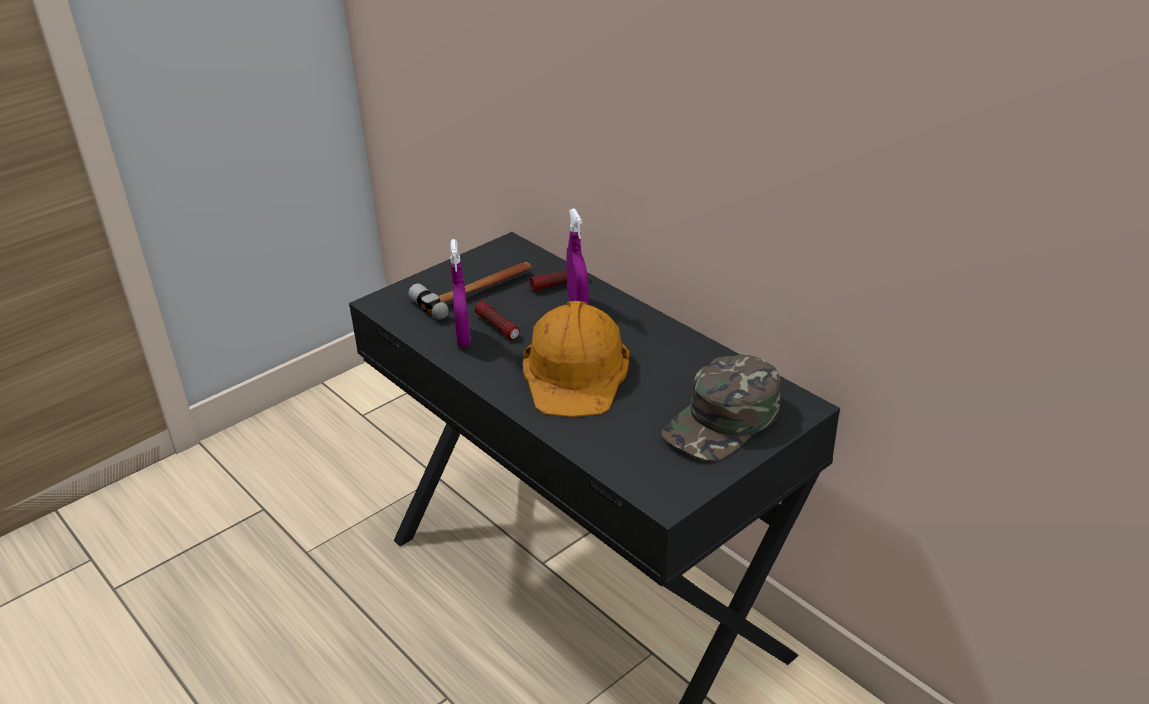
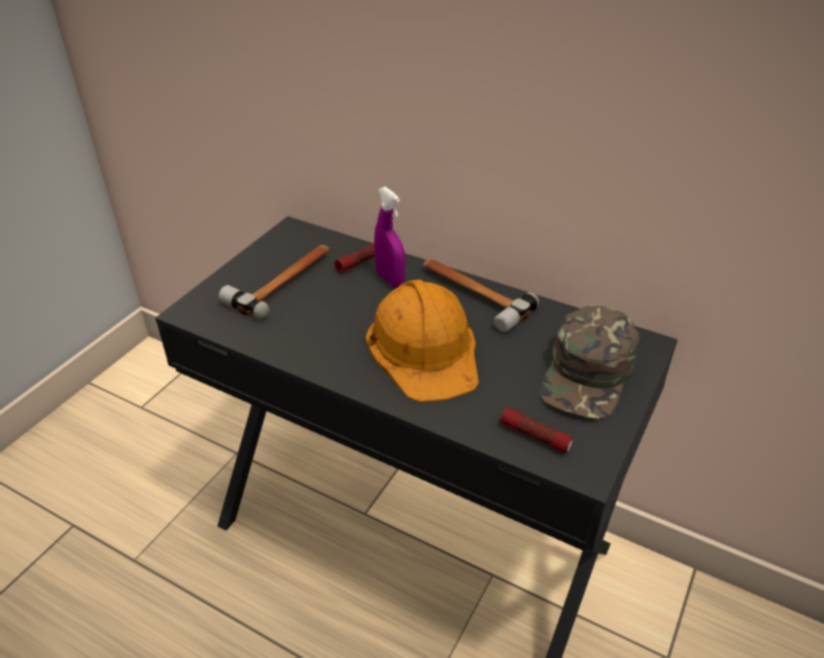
camera: 20 degrees left, 5 degrees up
(463, 338) = (295, 334): purple spray bottle -> none
(497, 326) = (324, 316): flashlight -> flashlight (535, 436)
(651, 331) = (472, 295): none -> hammer

